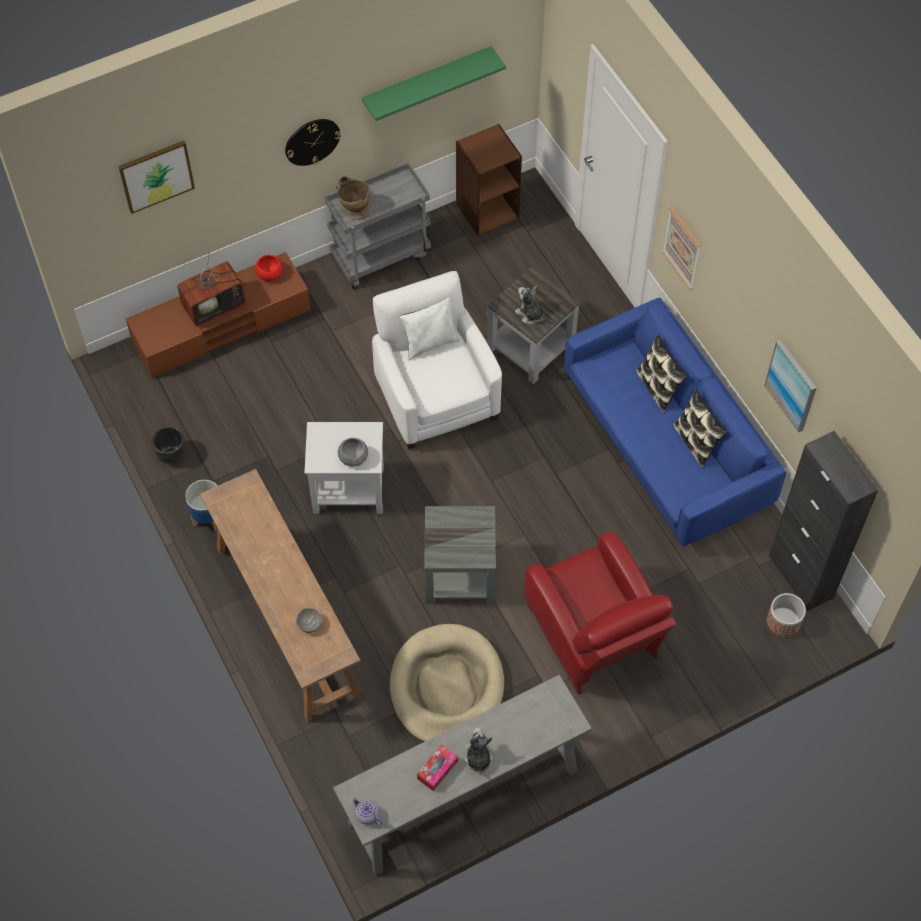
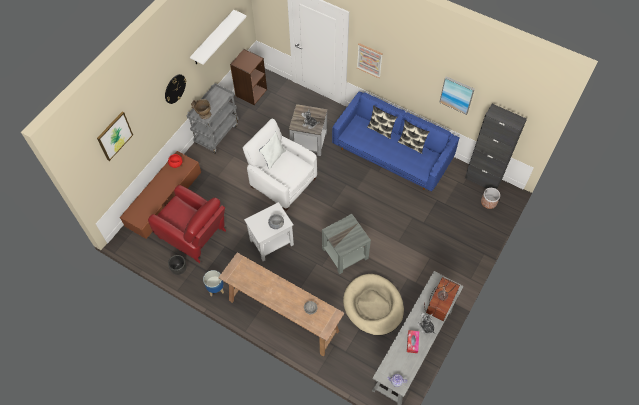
camera: 30 degrees left, 0 degrees up
(215, 304) = (159, 189): television -> television (440, 302)
(427, 82) = (213, 38): green shelf -> white shelf
(594, 636) = (419, 249): red armchair -> red armchair (194, 235)

